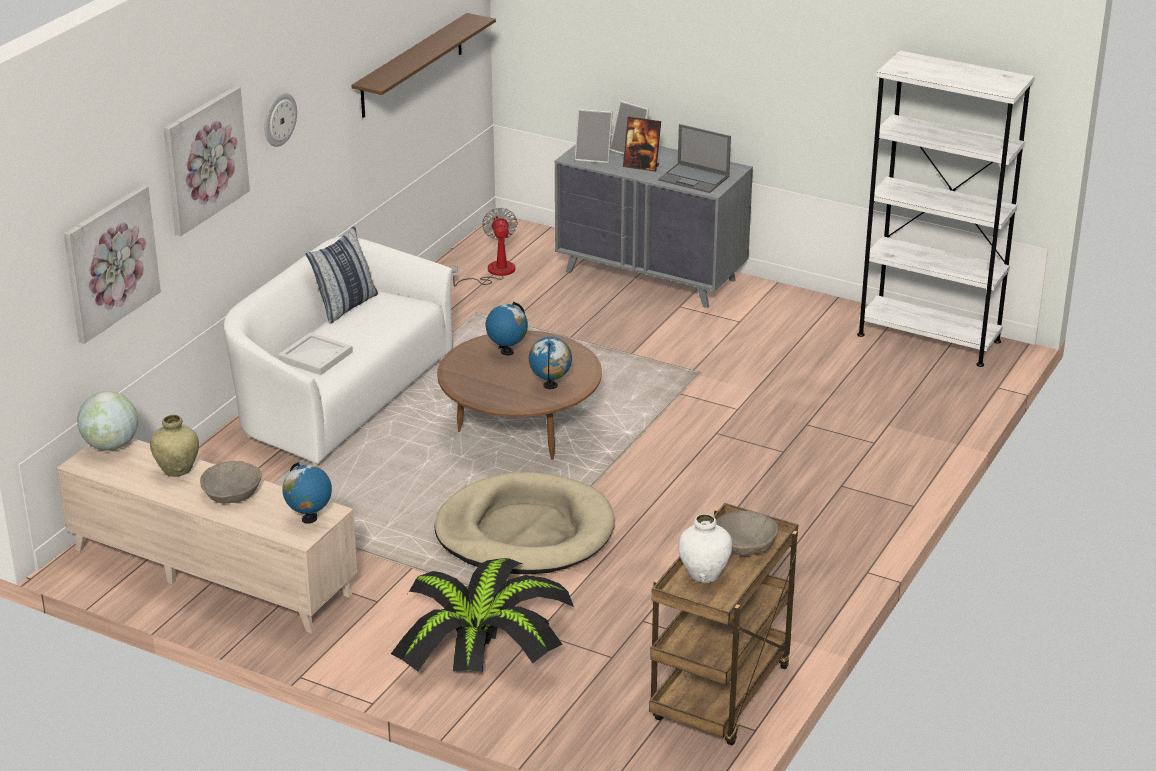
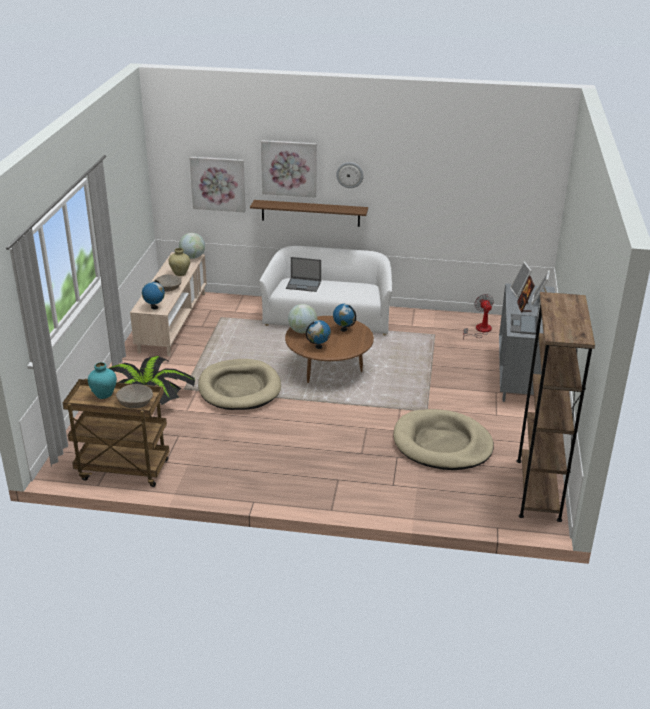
camera: 70 degrees right, 0 degrees up
(315, 356) = (304, 285): white tray -> laptop
(345, 306) = (355, 282): pillow -> none
(412, 66) = (473, 198): brown shelf -> brown shelf (310, 213)
(485, 390) = (302, 331): none -> globe
(493, 273) = (480, 330): fan -> fan turned 75 degrees counterclockwise
(704, 574) = (104, 395): white vase -> turquoise vase
(792, 381) = (442, 444): none -> beige dog bed
(928, 338) = (538, 489): white bookcase -> brown bookcase

